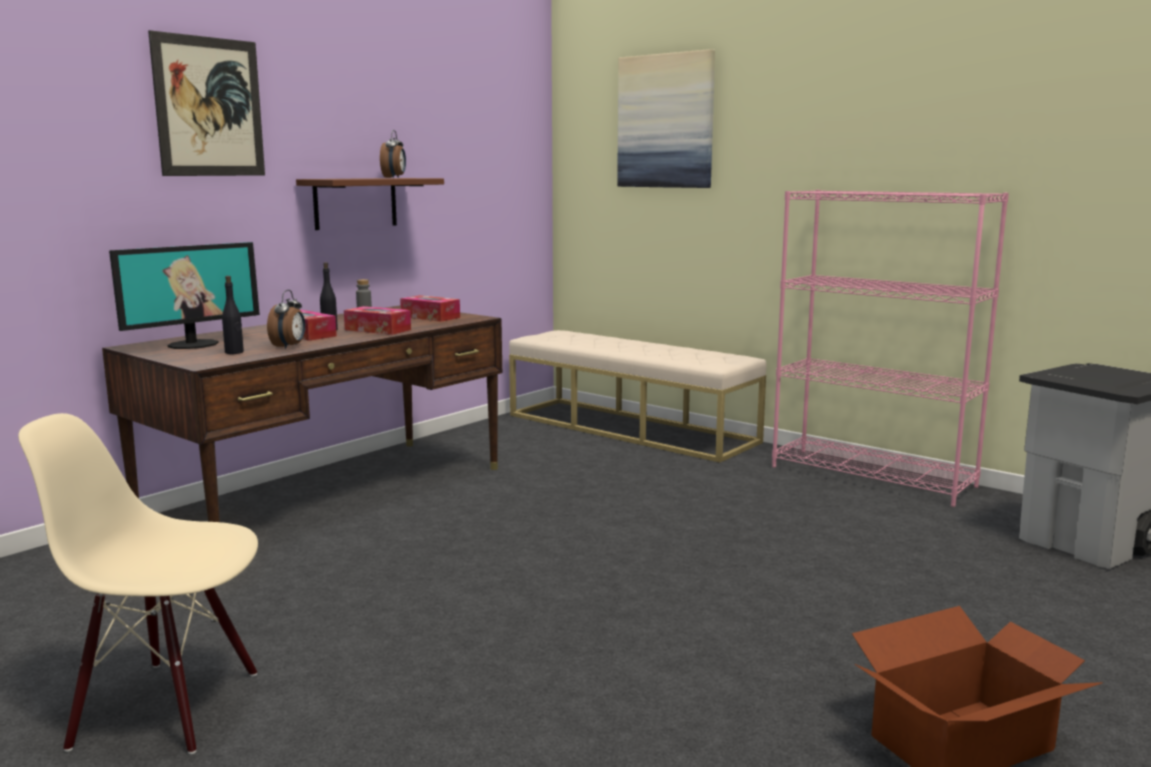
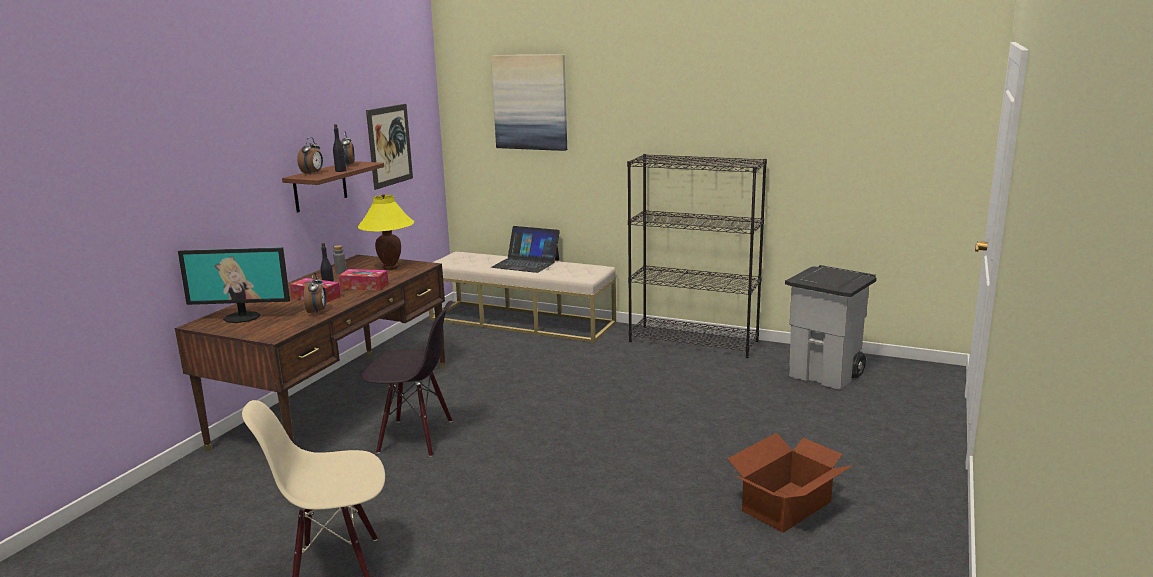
camera: 15 degrees left, 5 degrees up
(193, 344) = (242, 317): monitor -> monitor turned 60 degrees clockwise
(209, 107) = (223, 137): picture -> picture (390, 145)
(234, 352) = (283, 322): black bottle -> black bottle (341, 171)
(339, 178) = (313, 173): none -> alarm clock
(403, 546) = (415, 437): none -> black chair
(430, 317) = (390, 267): tissue box -> yellow table lamp
(641, 346) = (526, 263): none -> laptop
(873, 476) = (694, 341): pink bookcase -> black bookcase

